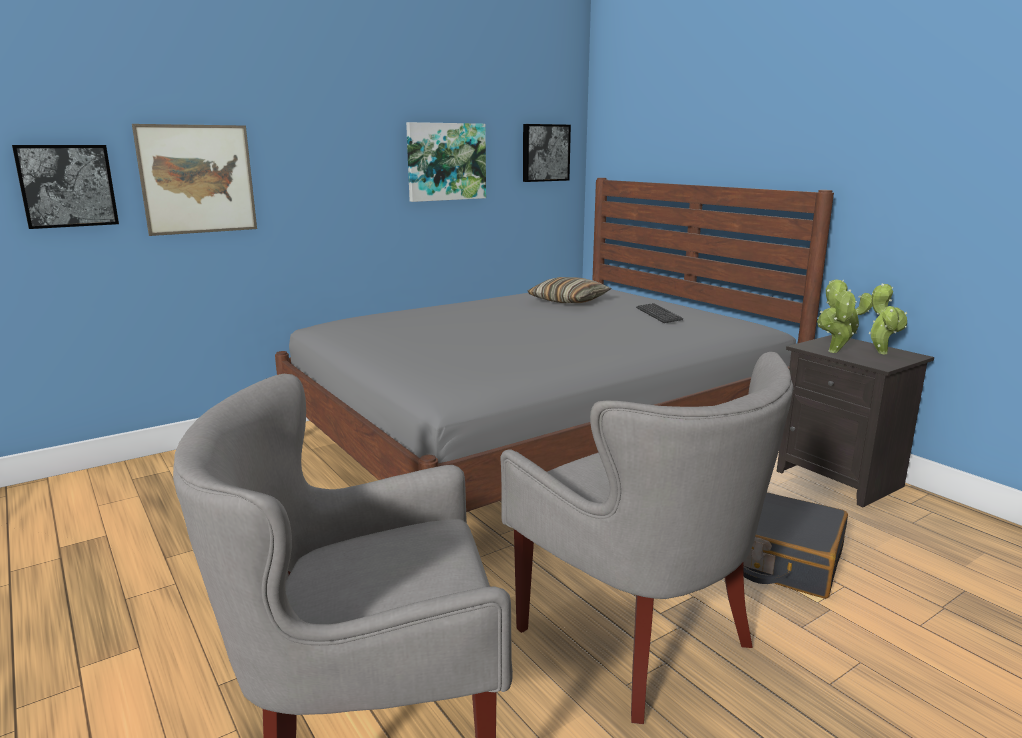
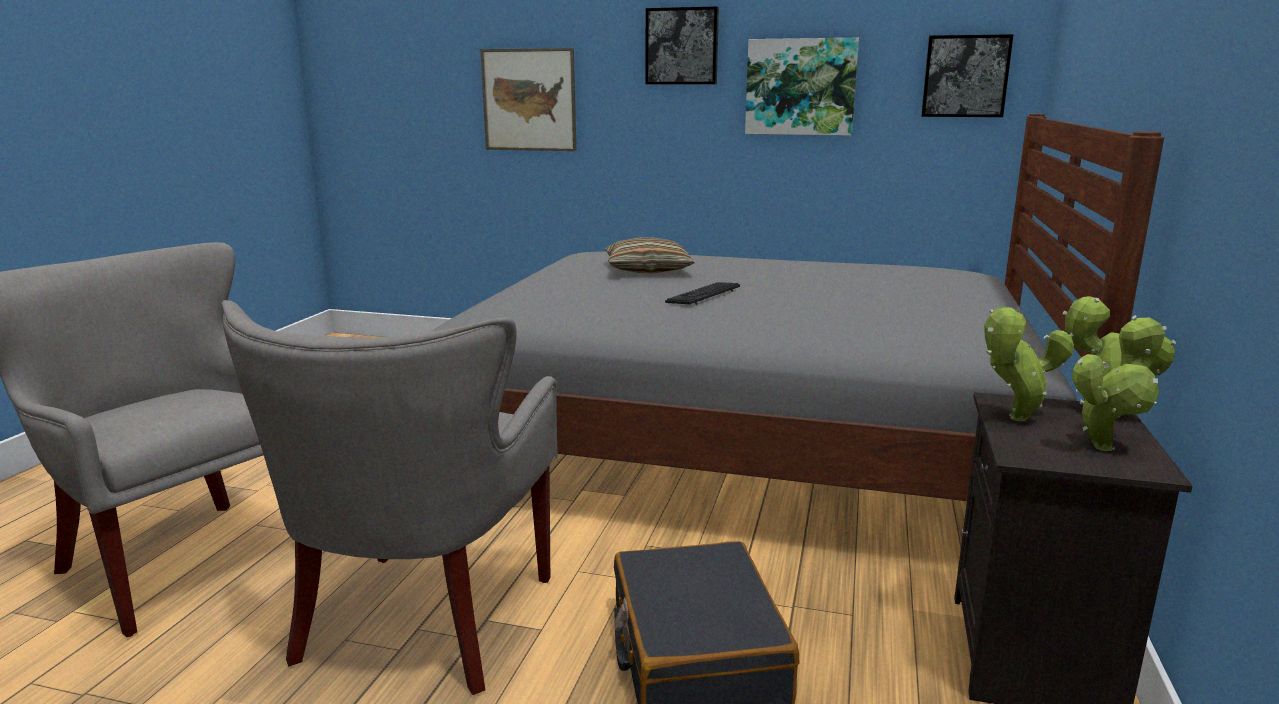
camera: 50 degrees right, 0 degrees up
(67, 186) = (433, 102): picture -> picture (682, 46)
(569, 301) = (856, 277): pillow -> pillow (648, 270)
(658, 314) = (902, 312): keyboard -> keyboard (703, 295)

